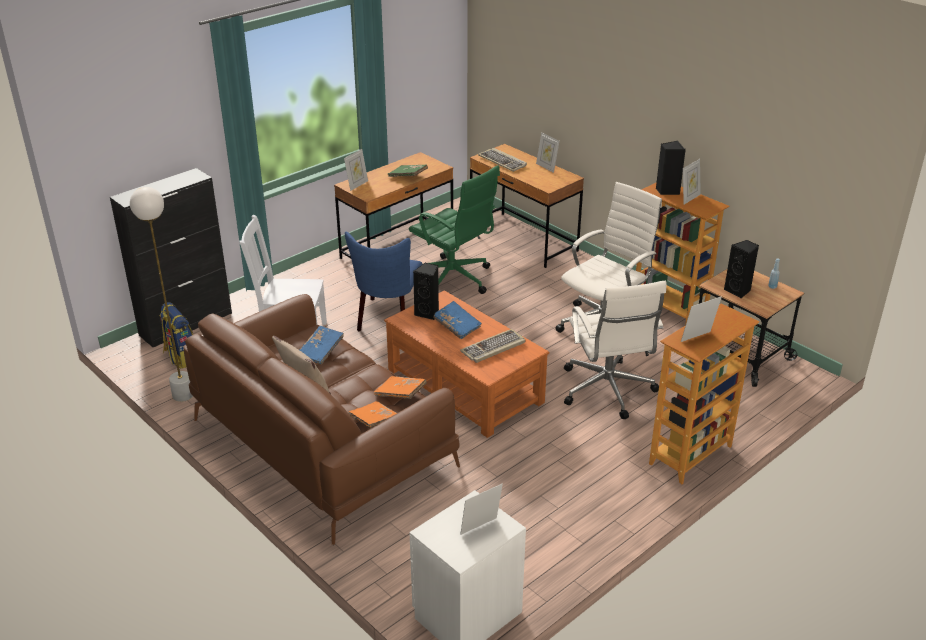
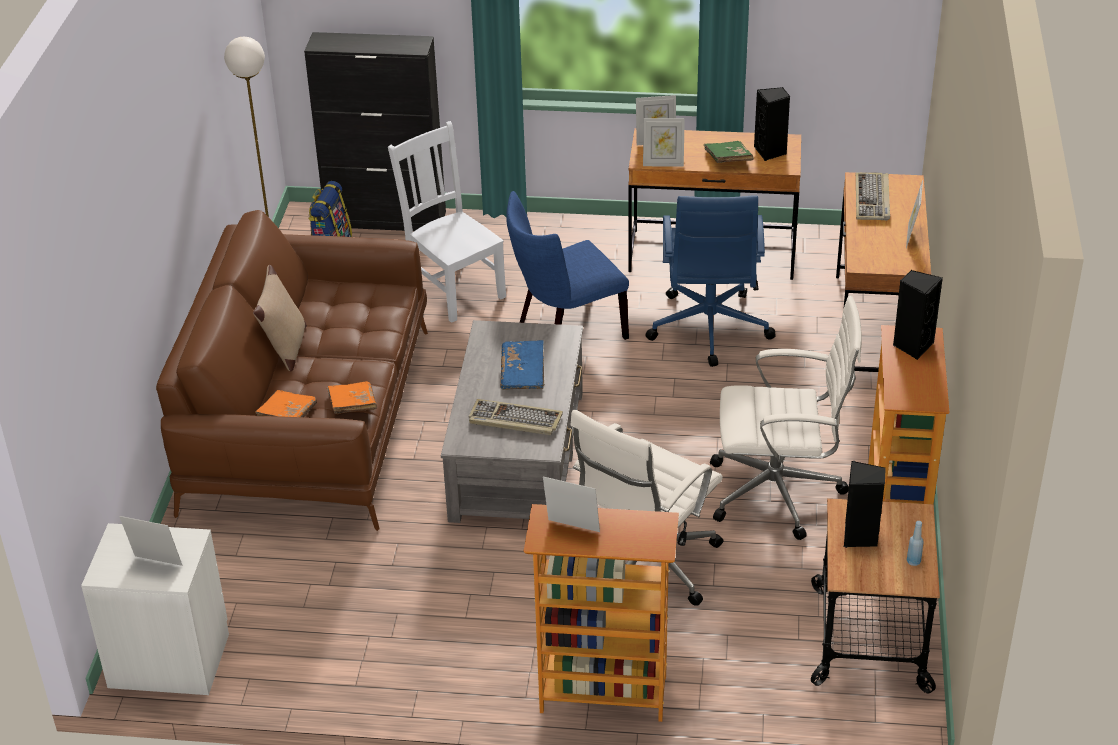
camera: 50 degrees right, 5 degrees up
(321, 351) = (362, 316): blue book -> none
(428, 313) = (522, 340): black speaker -> black speaker (770, 152)
(454, 280) = (709, 330): green office chair -> blue office chair
(465, 385) = (519, 454): orange coffee table -> grey coffee table
(689, 198) = (918, 372): picture frame -> picture frame (663, 164)

